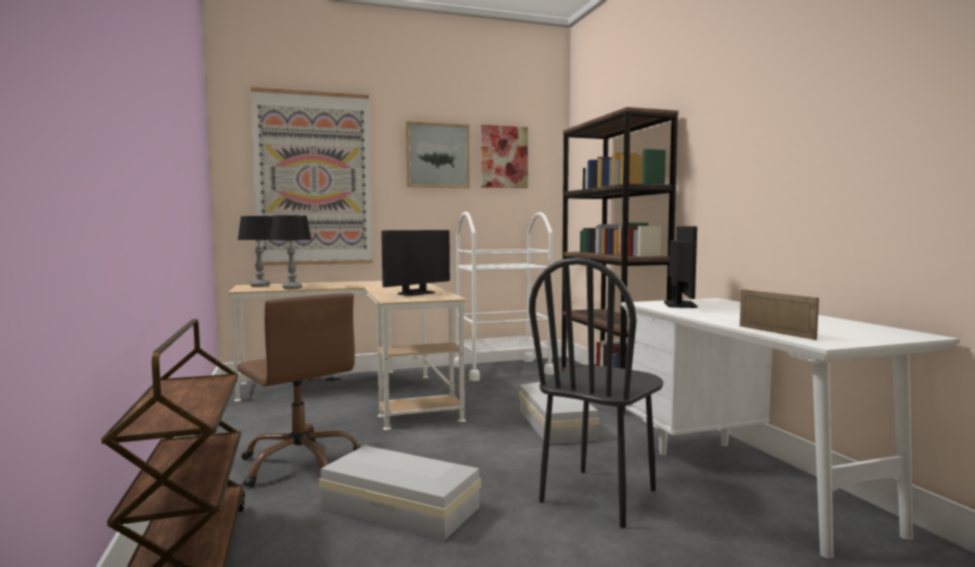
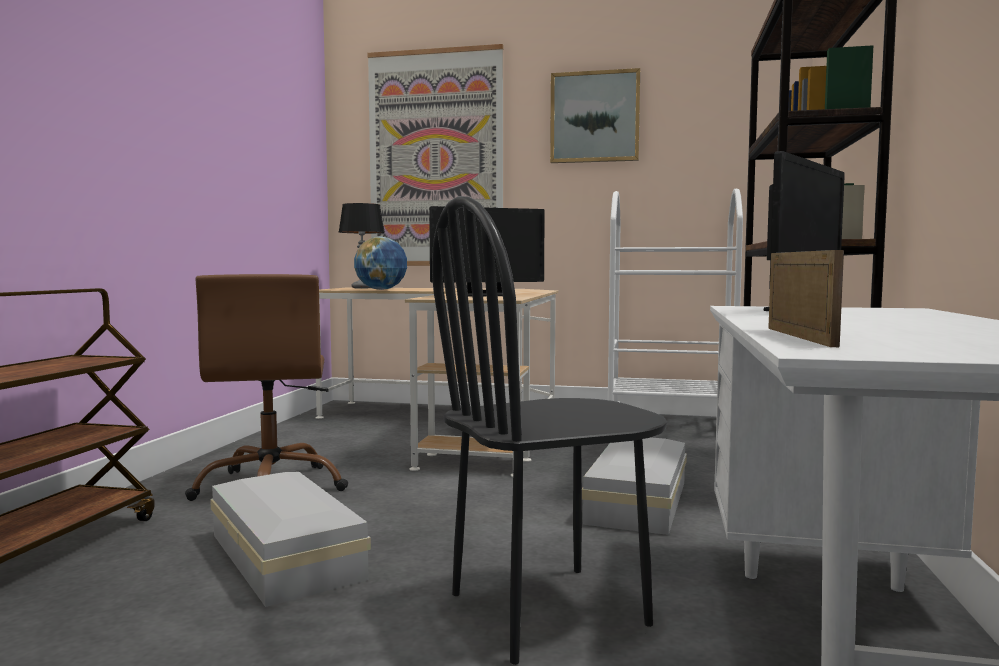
camera: 30 degrees right, 0 degrees up
(292, 288) = (381, 289): table lamp -> globe
(504, 157) = (696, 111): picture -> none

